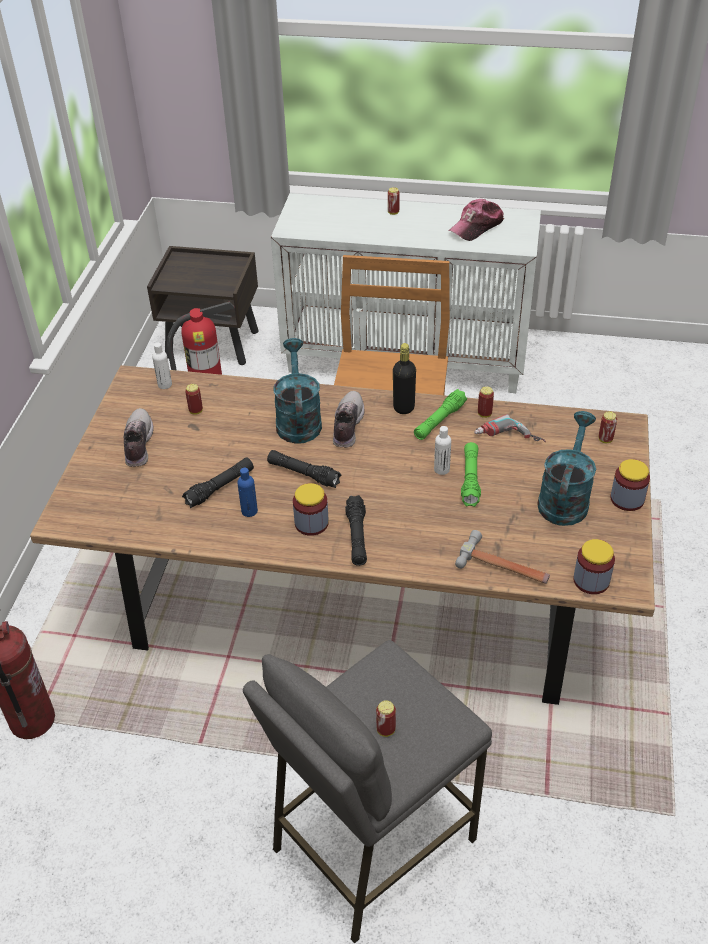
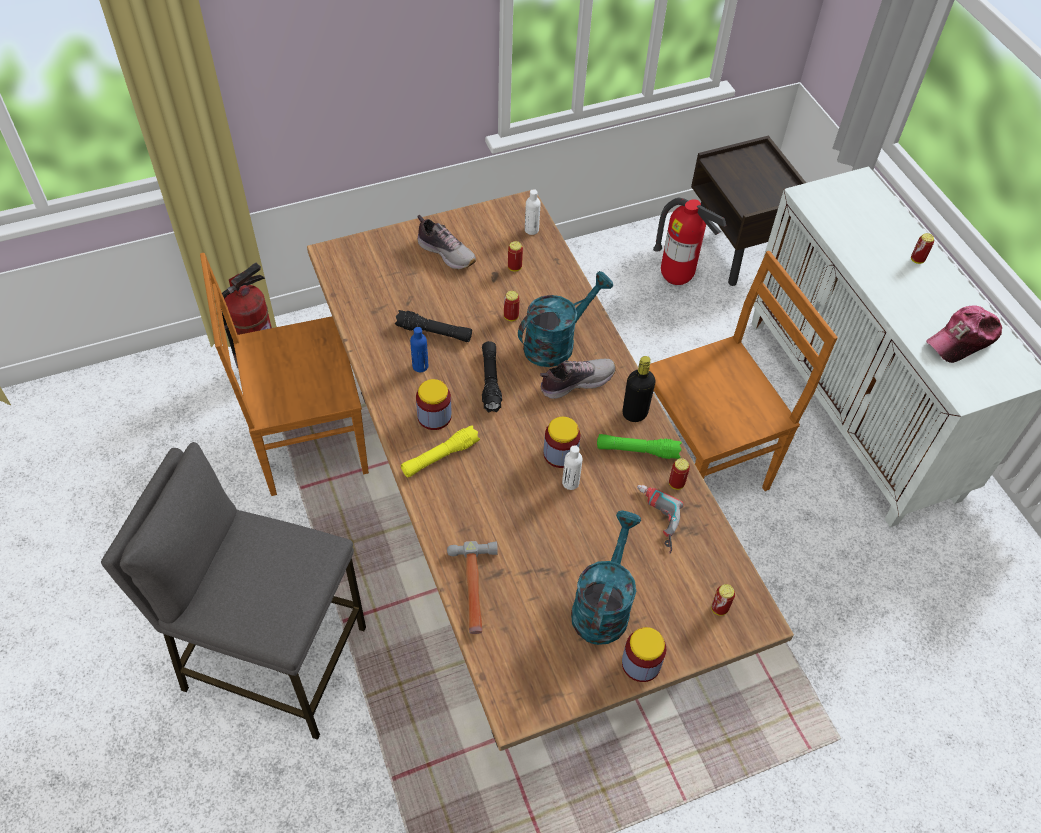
camera: 55 degrees right, 10 degrees up
(137, 444) = (446, 252): shoe -> shoe turned 75 degrees clockwise
(150, 717) = (306, 442): none -> brown chair
(357, 536) = (440, 457): black flashlight -> yellow flashlight
(386, 730) = (246, 582): can -> can (511, 317)
(470, 479) = (573, 512): green flashlight -> none
(476, 226) = (963, 339): cap -> cap turned 45 degrees counterclockwise
(564, 498) = (603, 605): turquoise watering can -> turquoise watering can turned 60 degrees counterclockwise
(591, 580) = (503, 673): jar -> jar (560, 453)

